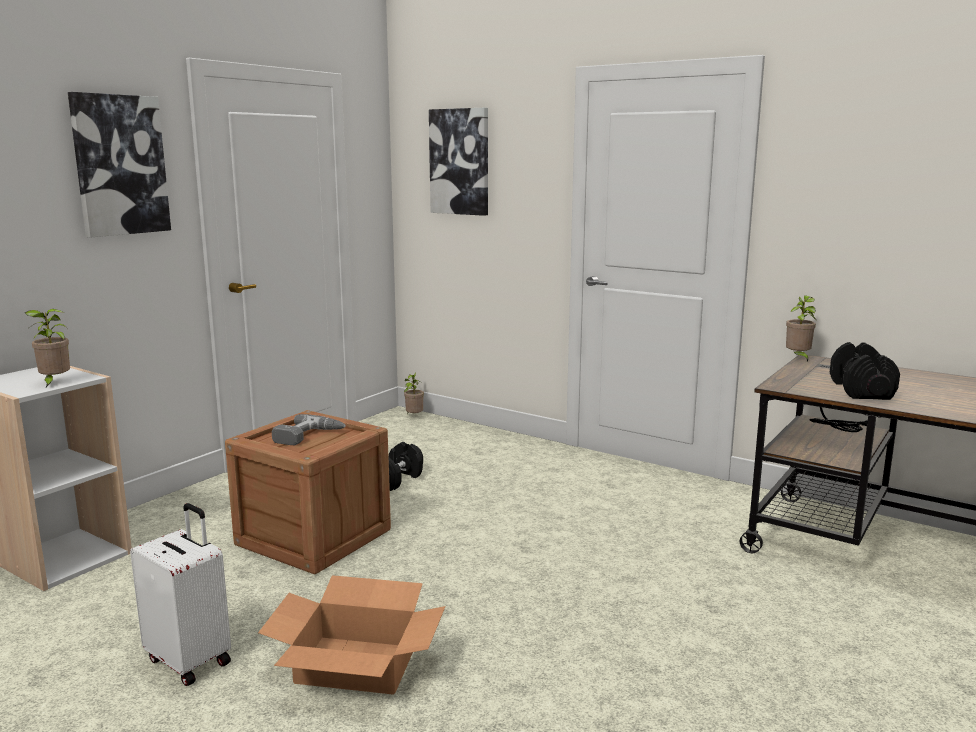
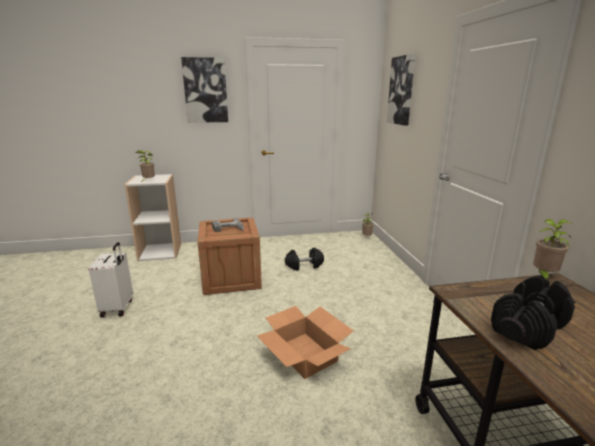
camera: 45 degrees right, 5 degrees up
(356, 664) = (146, 343): cardboard box -> cardboard box (305, 354)

